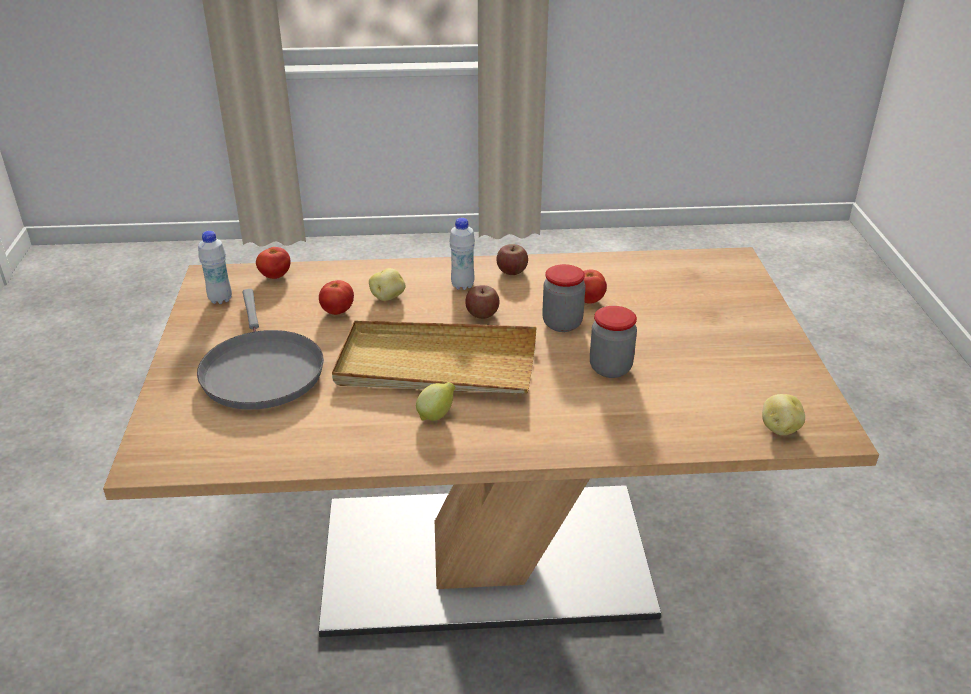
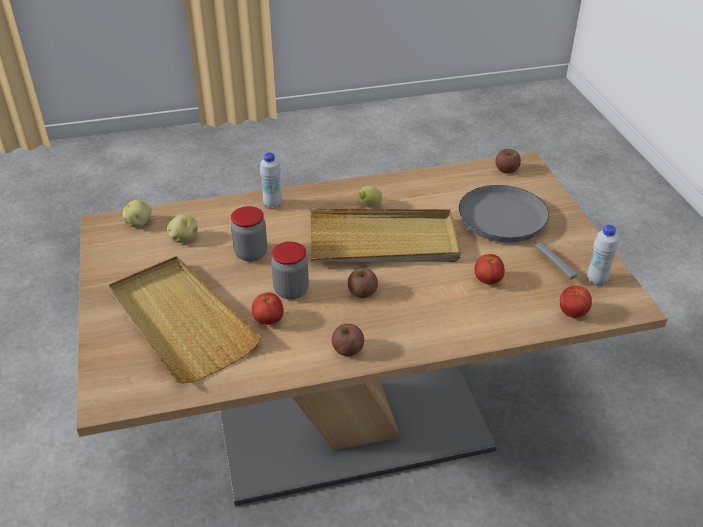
camera: 170 degrees right, 5 degrees up
(187, 454) = (506, 170): none -> apple
(388, 297) = (453, 301): potato -> potato (183, 238)
(462, 285) = (390, 324): white bottle -> white bottle (273, 205)
(683, 308) = (180, 321): none -> beige tray

